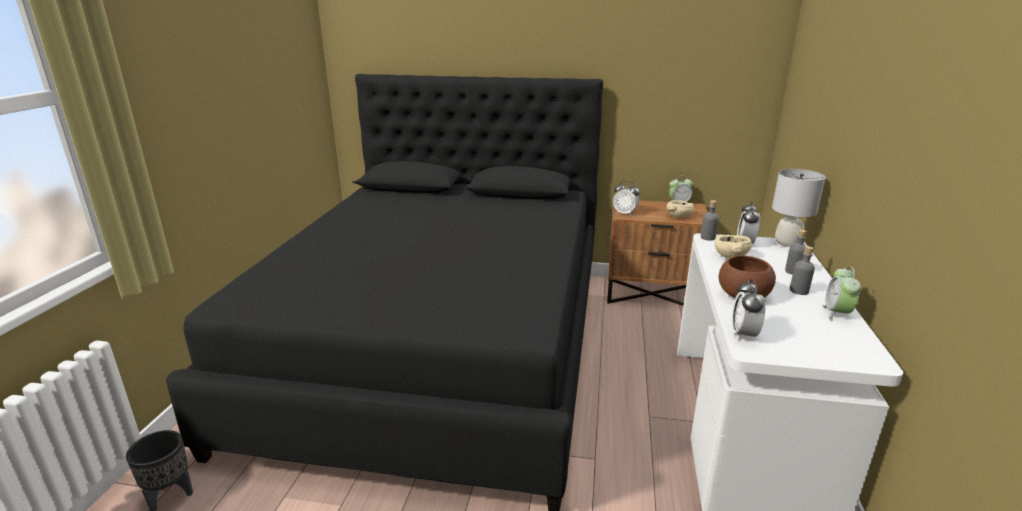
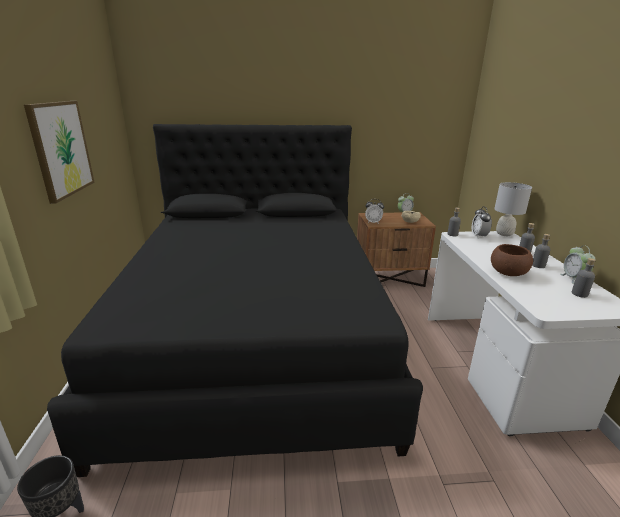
camera: 15 degrees left, 0 degrees up
(230, 105) = (61, 149): none -> picture
(730, 256) = (477, 246): beige bowl -> none
(743, 334) = (531, 301): alarm clock -> none
(825, 334) = (579, 294): none -> grey bottle

